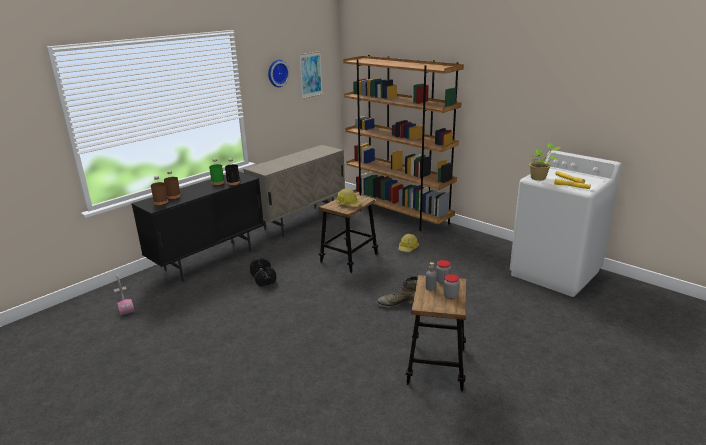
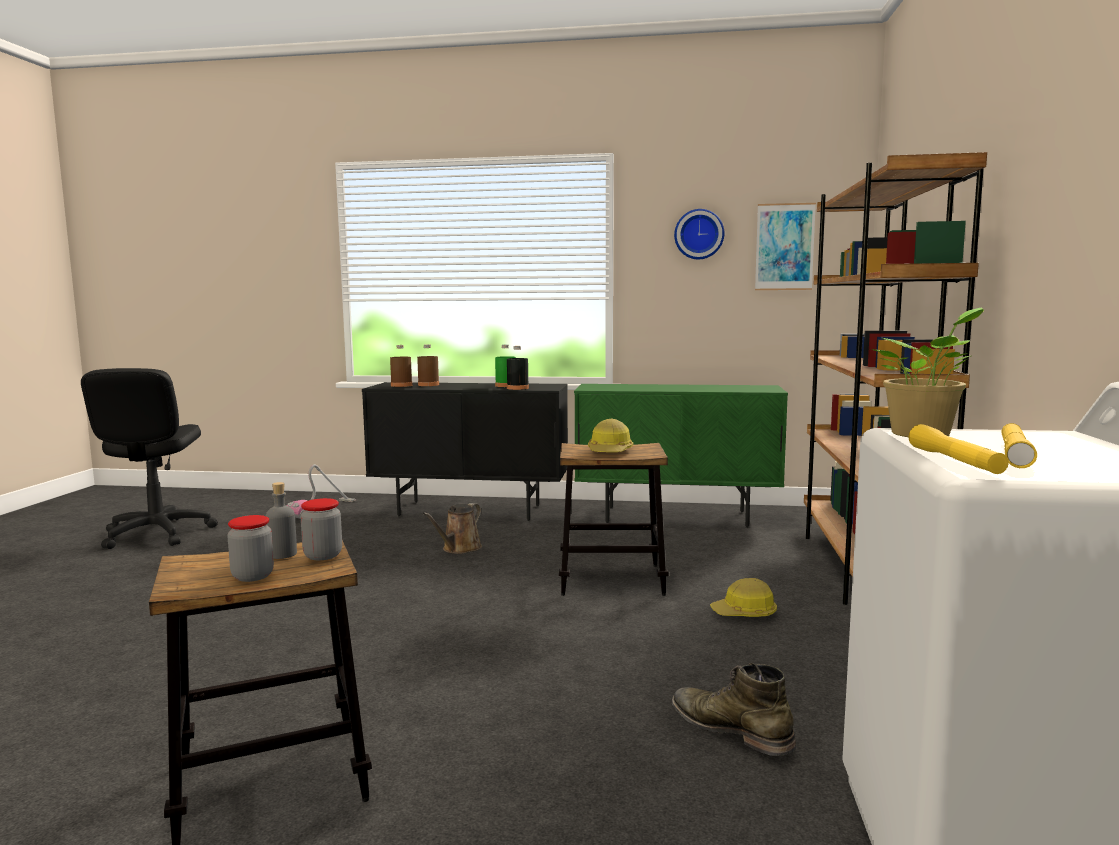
camera: 55 degrees right, 15 degrees down
(70, 369) = (157, 534): none -> black office chair
(263, 279) = (459, 549): black dumbbell -> brown watering can
(300, 221) = (676, 517): beige cabinet -> green cabinet
(399, 302) = (506, 666): green boot -> green boot (730, 728)

